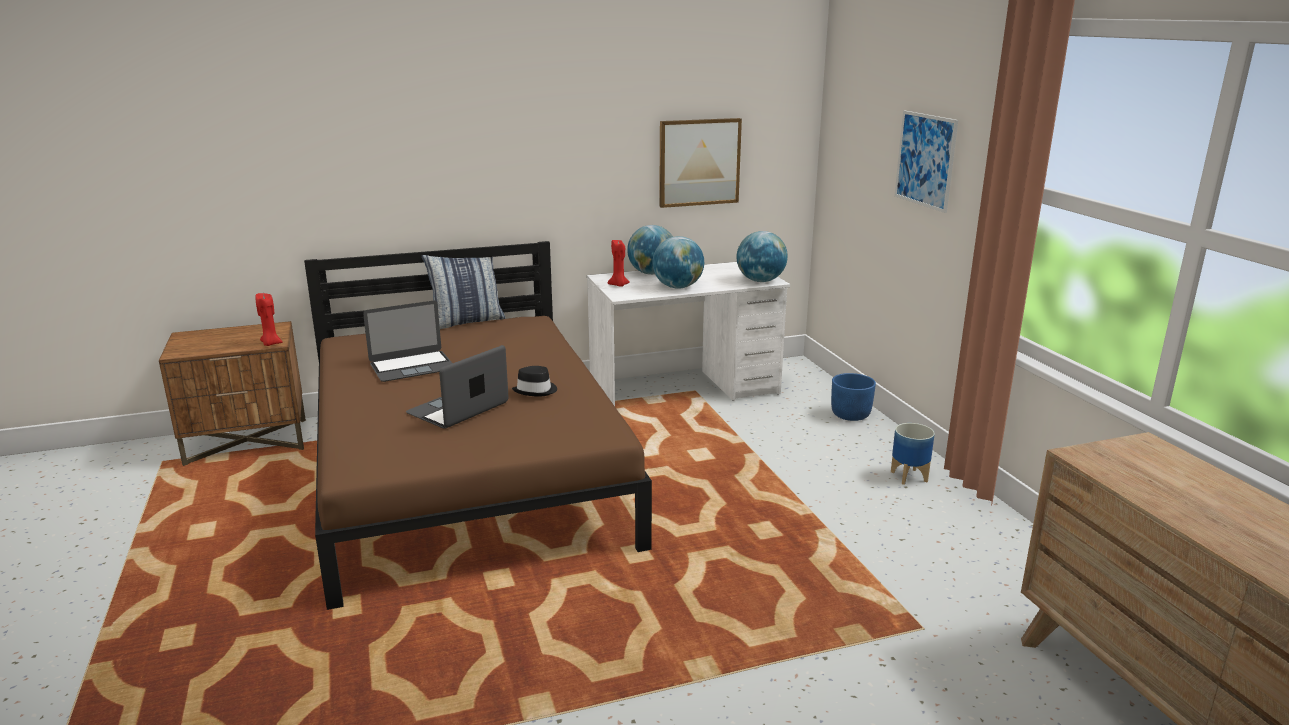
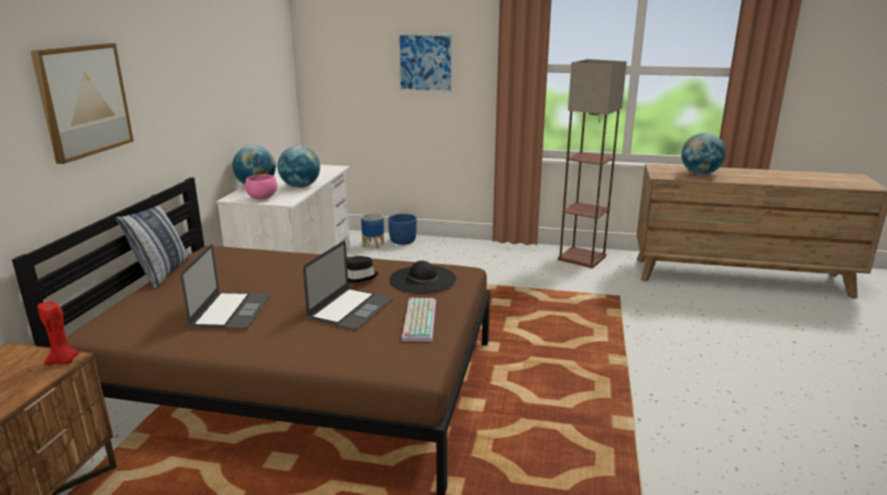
camera: 60 degrees left, 0 degrees up
(458, 408) = (351, 308): laptop -> laptop turned 135 degrees counterclockwise
(458, 444) = (418, 319): none -> keyboard
(561, 420) = (423, 279): none -> black hat
(619, 285) = (262, 198): red candle -> pink bowl
(699, 162) = (251, 90): picture -> picture (83, 100)
(760, 281) = (330, 169): globe -> globe (700, 173)
(908, 476) = (485, 252): planter -> planter (373, 245)
(1022, 560) = (583, 258): none -> floor lamp

